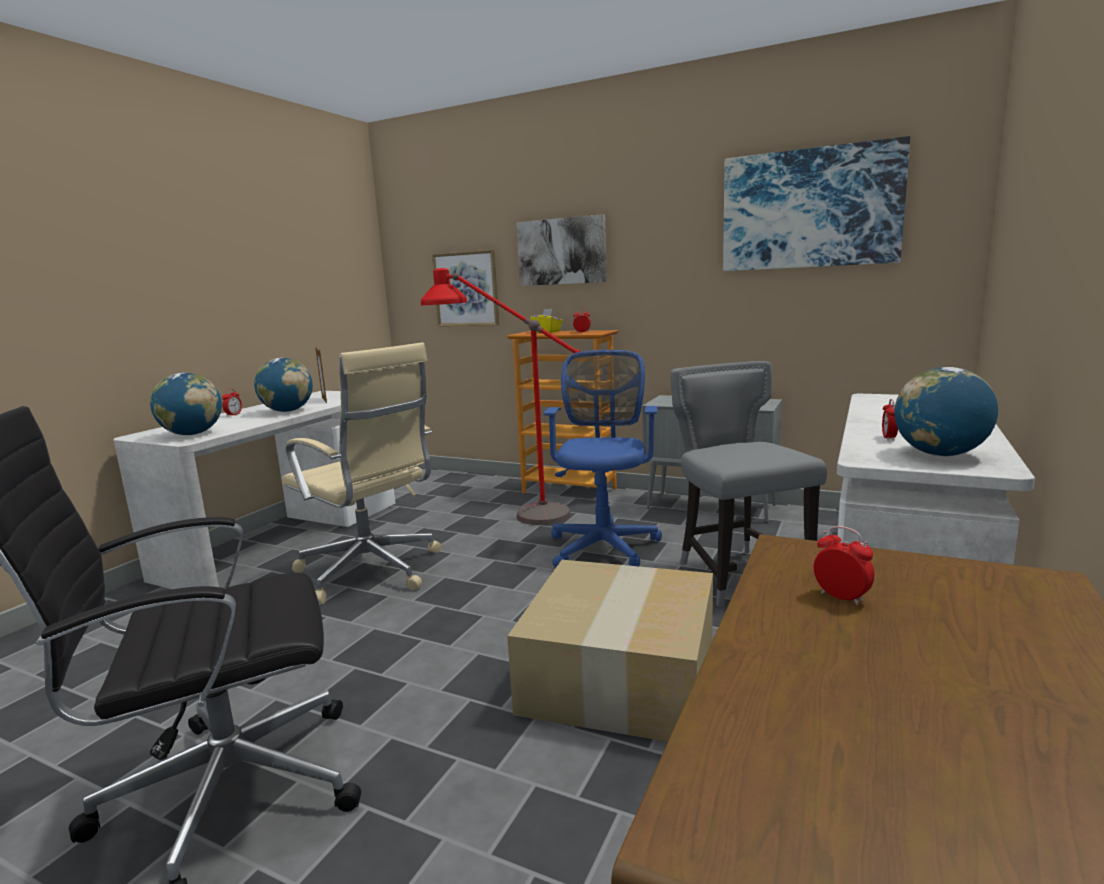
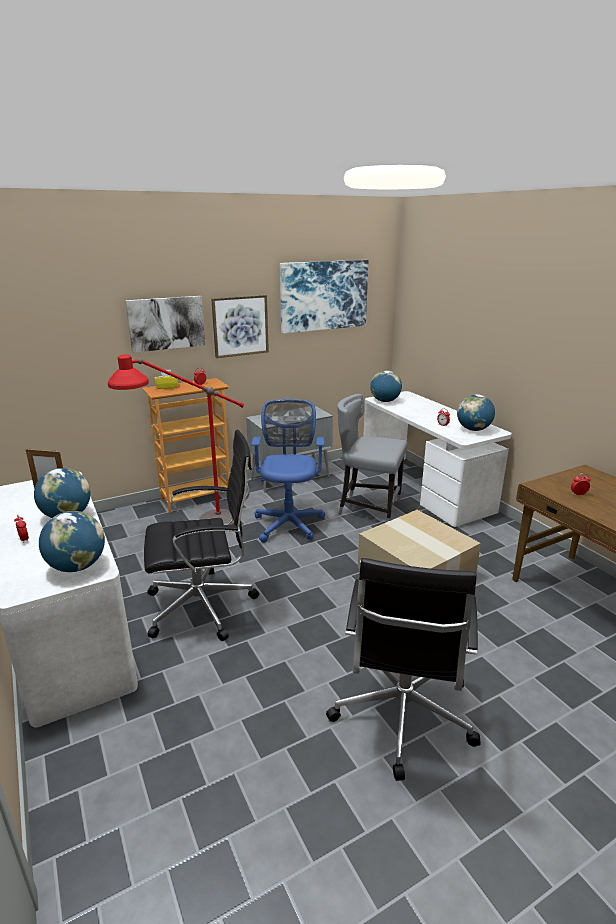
camera: 55 degrees left, 10 degrees up
(372, 572) = (204, 606): beige office chair -> black office chair
(466, 289) = (73, 358): picture -> picture (240, 326)
(604, 545) = (289, 522): blue office chair -> blue office chair turned 45 degrees clockwise
(878, 400) = (385, 401): none -> globe

